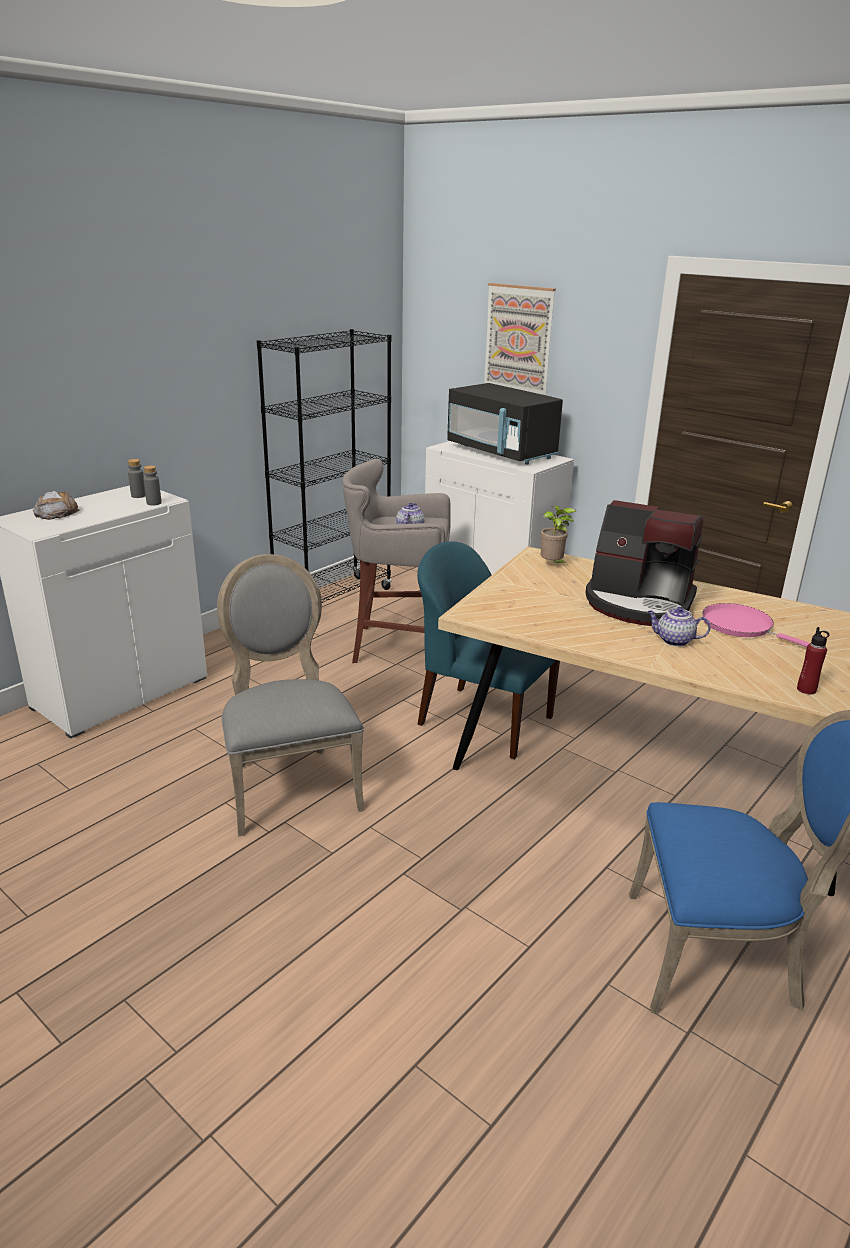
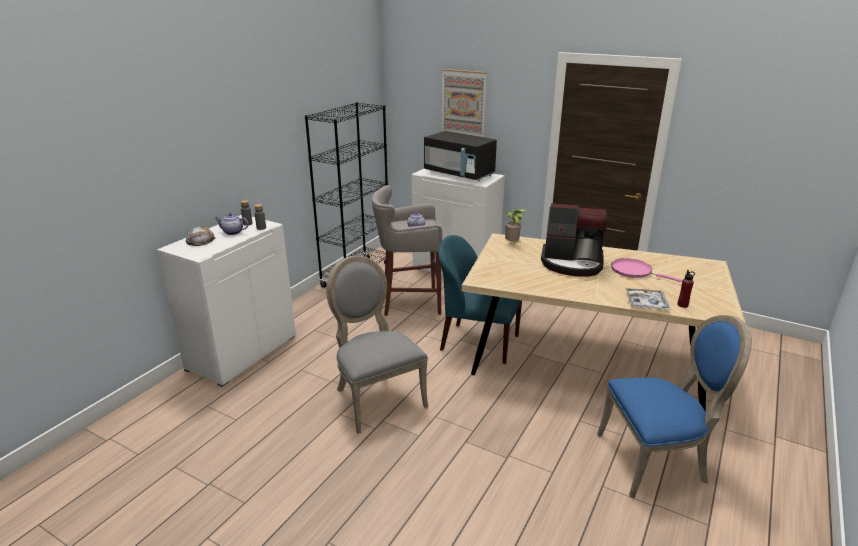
camera: 10 degrees left, 0 degrees up
(674, 640) = (601, 284): teapot -> teapot (232, 232)
(740, 680) = (646, 303): none -> tray

